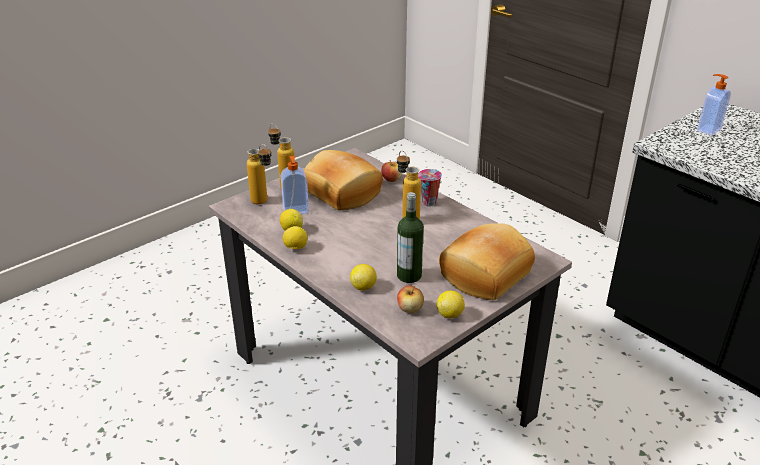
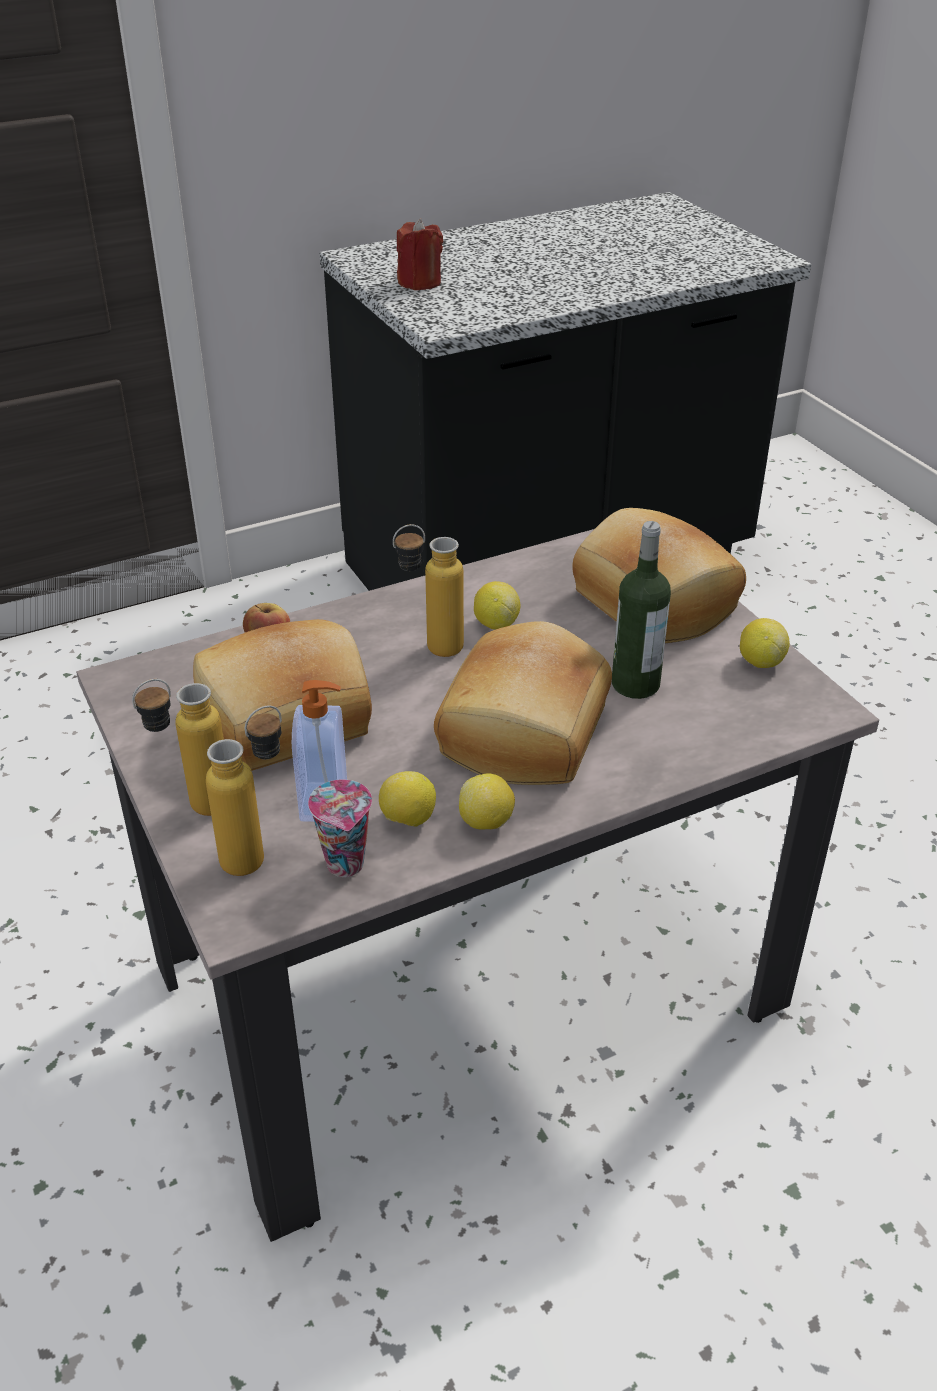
camera: 75 degrees left, 5 degrees up
(357, 250) = (528, 734): none -> bread
(363, 287) = (658, 746): lemon -> lemon (496, 624)
(410, 309) = (738, 702): apple -> none
(428, 203) = (391, 615): cup -> cup (347, 865)
(708, 129) = (419, 283): soap dispenser -> red candle

